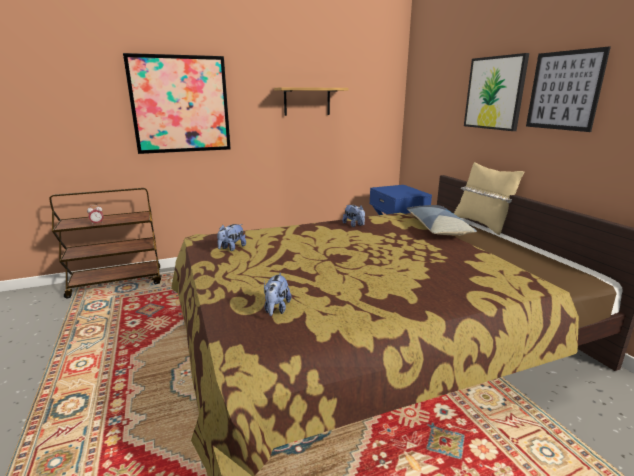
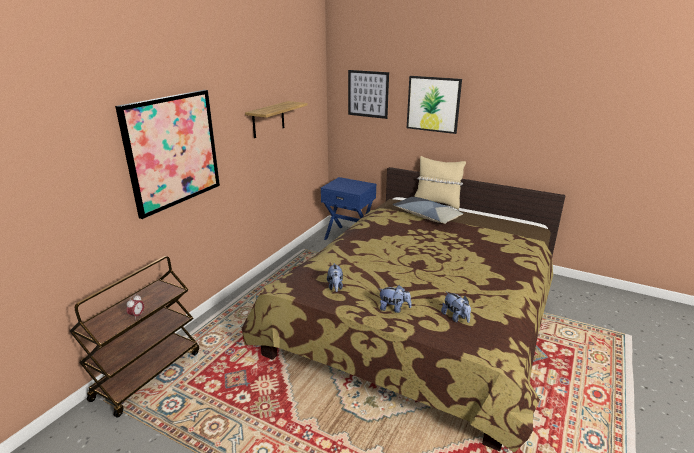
camera: 40 degrees left, 5 degrees up
(354, 225) = (374, 231): plush toy -> plush toy (394, 308)
(564, 90) = (493, 108): picture -> picture (368, 94)

